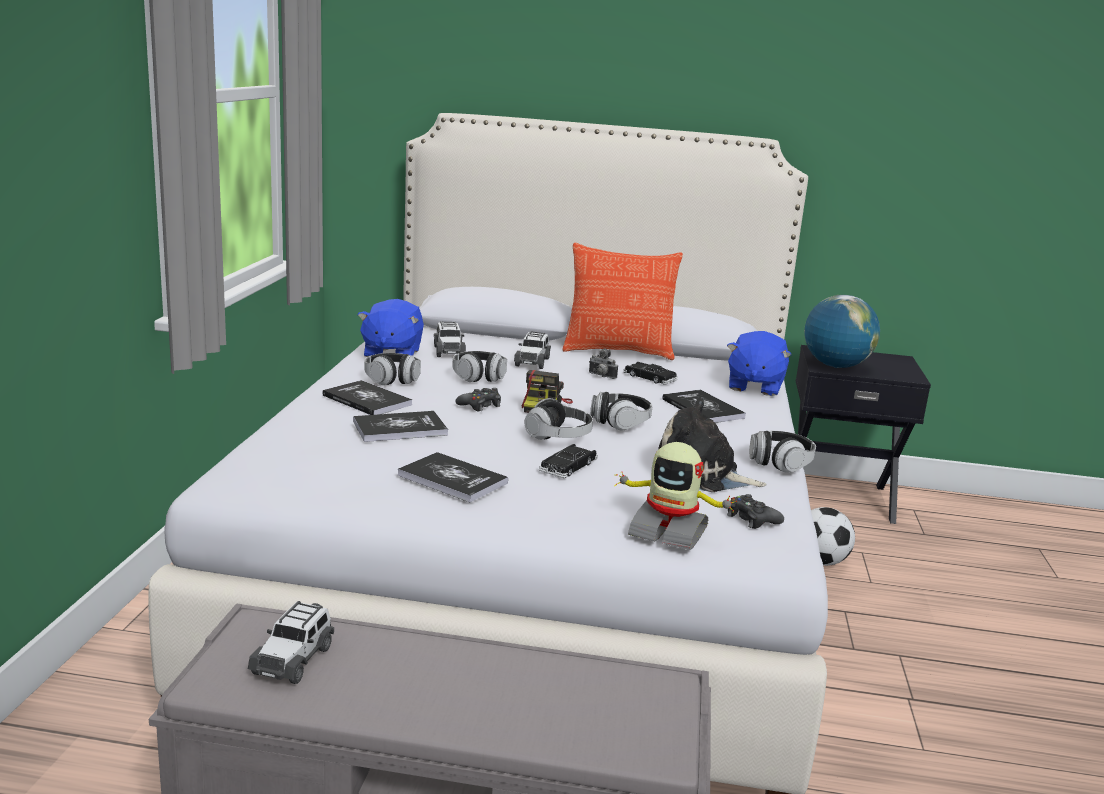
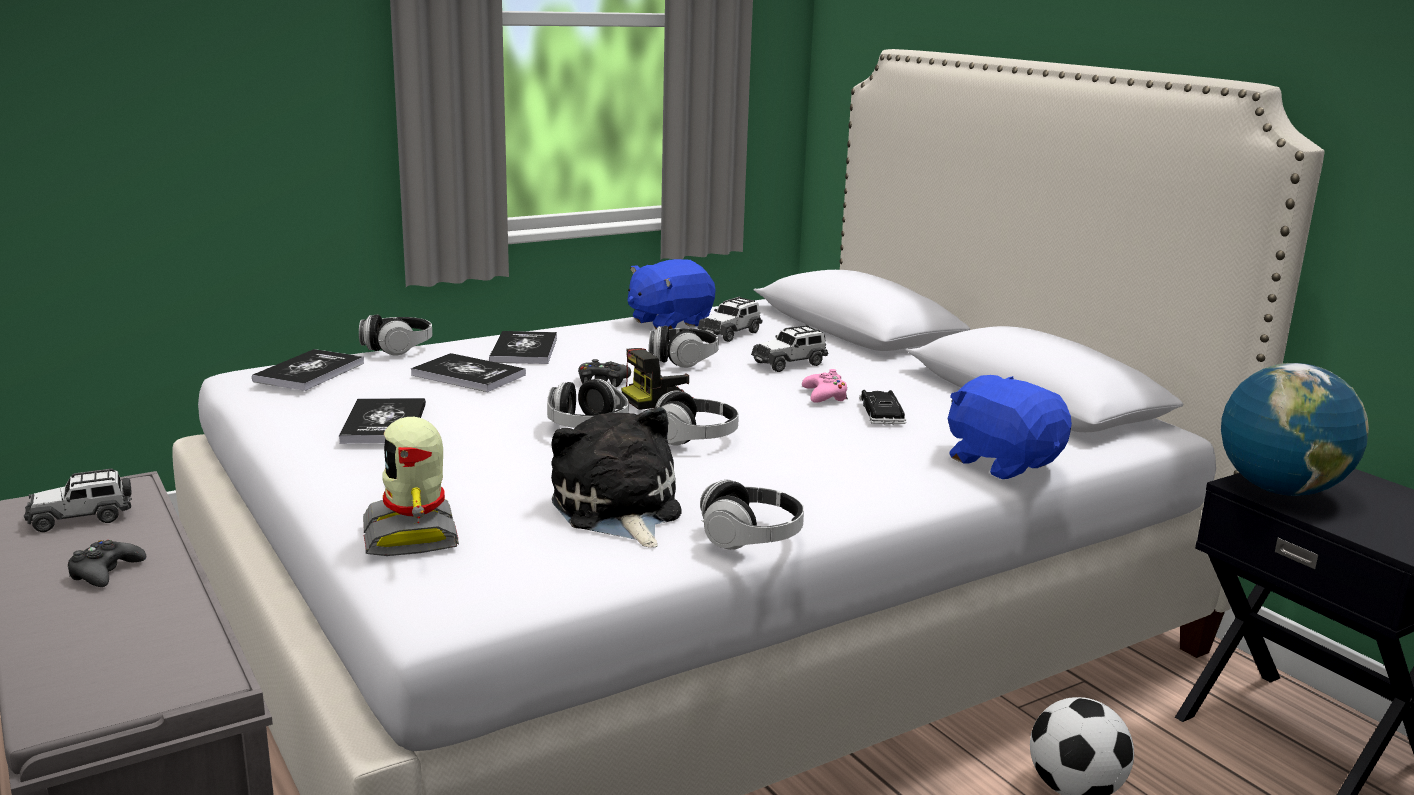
camera: 50 degrees right, 0 degrees up
(392, 379) = (599, 341): headphones -> headphones (397, 348)
(568, 467) = (515, 453): black toy car -> none
(601, 376) = (824, 396): camera -> pink game controller
(618, 351) = (930, 381): orange pillow -> none
(702, 408) = (842, 459): book -> book (309, 372)
(751, 519) = (530, 565): black game controller -> black game controller (105, 572)
(754, 386) = (1002, 462): blue plush toy -> blue plush toy turned 75 degrees clockwise

